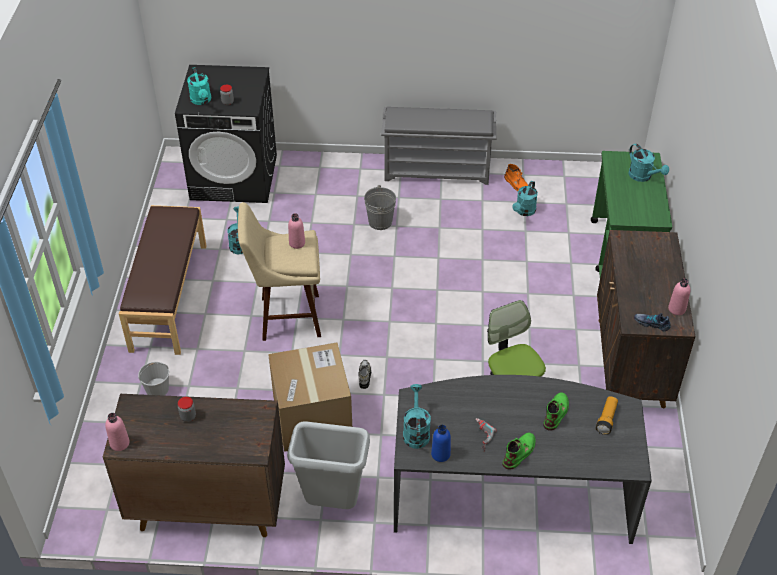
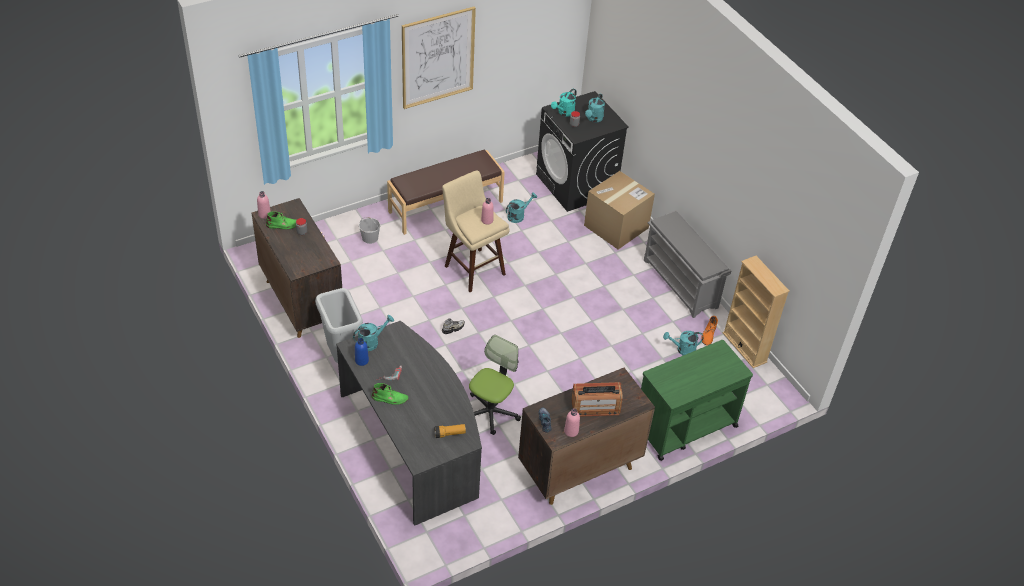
camera: 55 degrees right, 0 degrees up
(83, 121) = (438, 57): none -> picture
(312, 418) = (400, 318): cardboard box -> cardboard box (616, 226)
(380, 222) = (600, 275): grey bucket -> none
(550, 169) = (744, 347): none -> beige bookcase
(556, 412) = (437, 405): green boot -> green boot (283, 225)
(643, 177) = (714, 373): turquoise watering can -> turquoise watering can (594, 119)
(653, 275) = (595, 407): none -> radio

